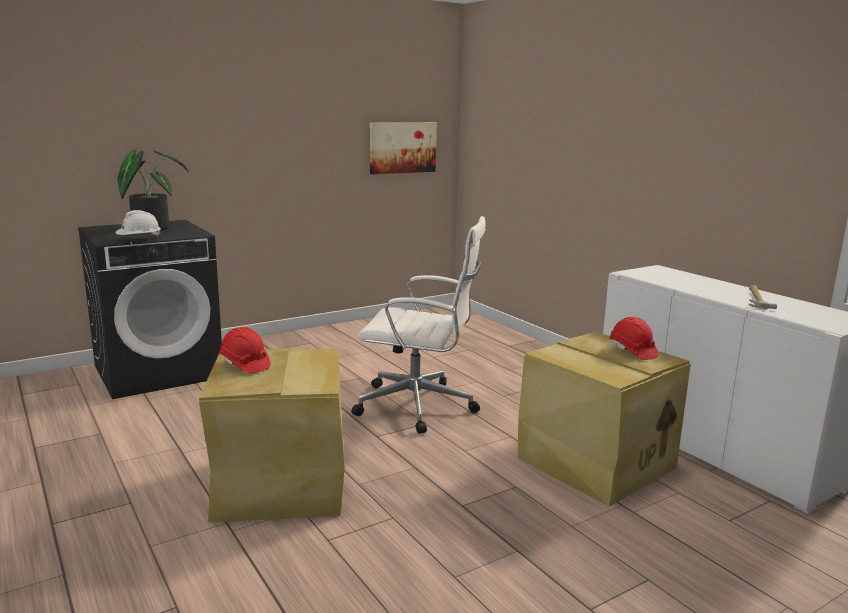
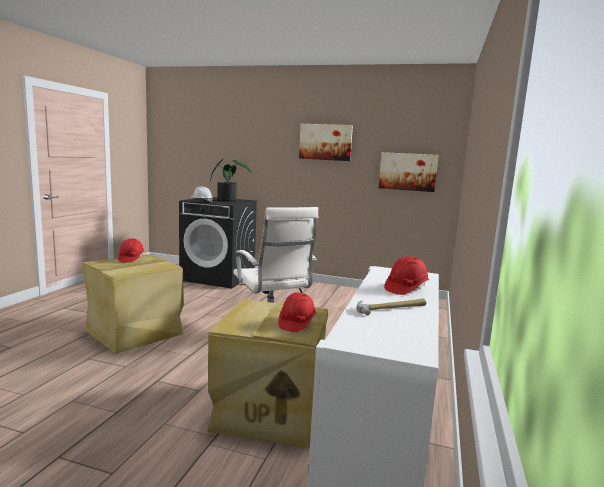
camera: 50 degrees right, 5 degrees down
(290, 110) = (325, 142): none -> picture
(701, 283) = (405, 289): none -> red hard hat

